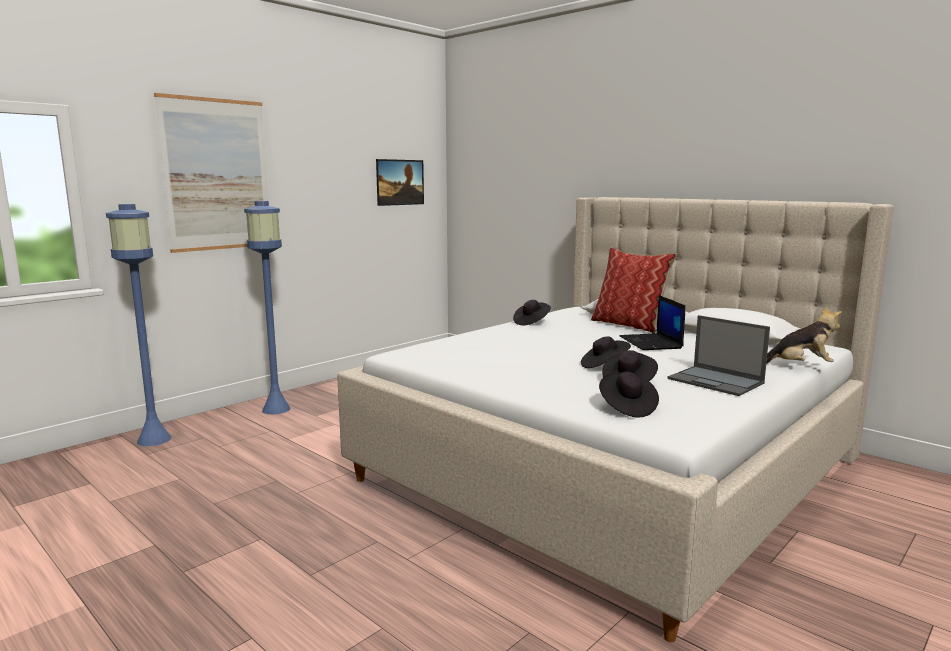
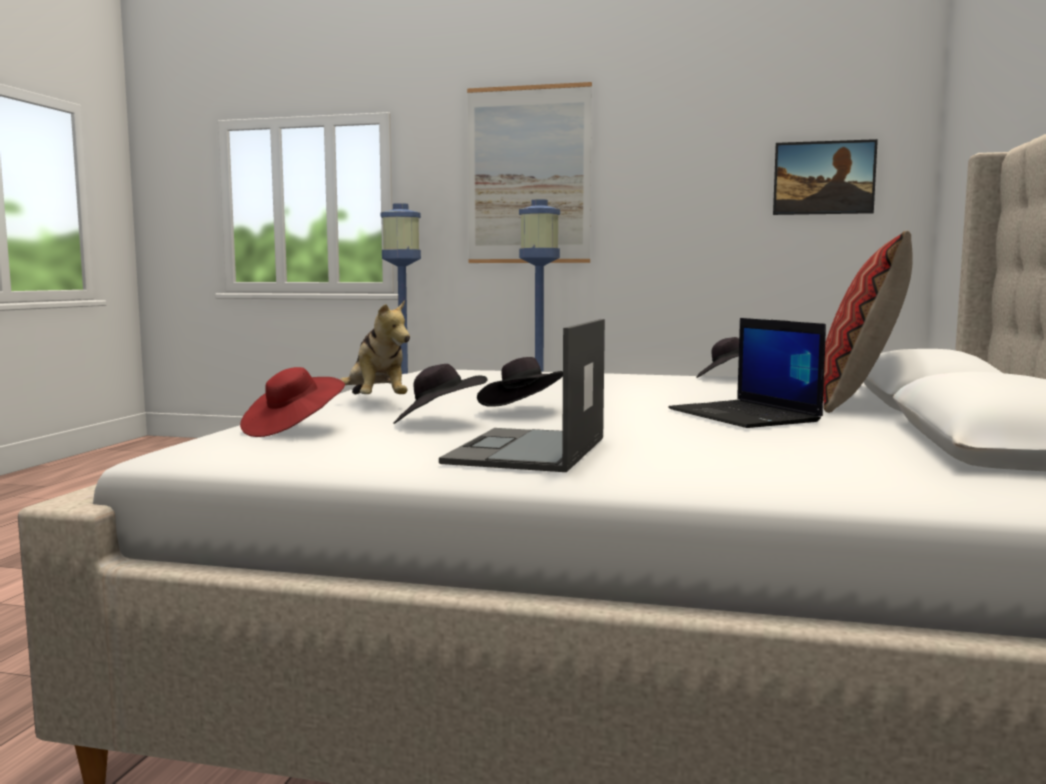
camera: 60 degrees right, 5 degrees down
(626, 408) = (293, 429): black hat -> red hat
(651, 343) = (745, 416): laptop -> laptop turned 75 degrees counterclockwise
(800, 366) = (807, 489): plush toy -> plush toy (376, 402)

